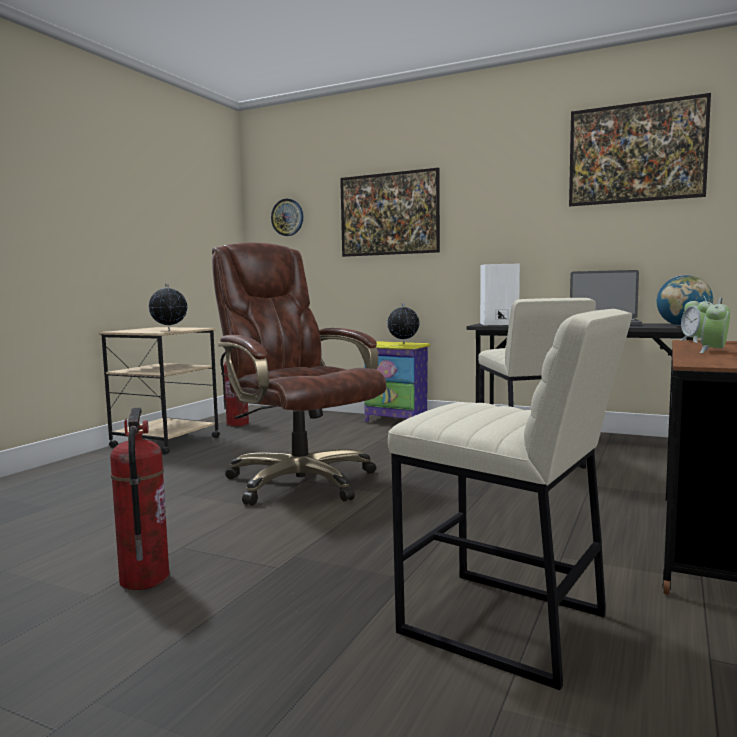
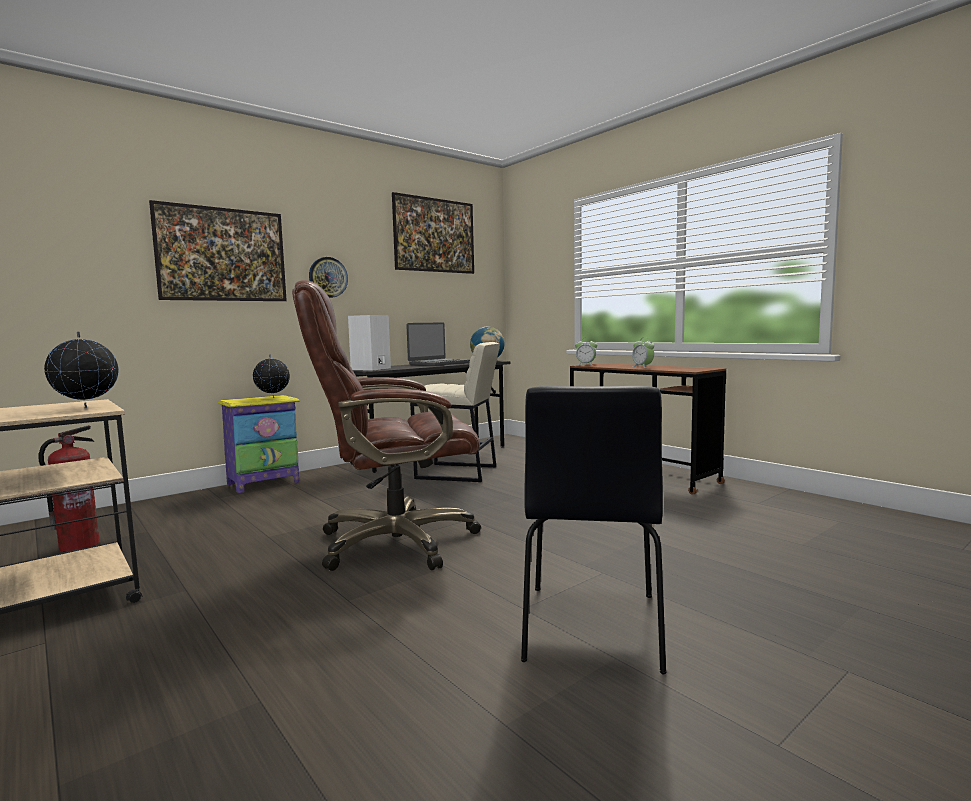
camera: 65 degrees left, 0 degrees up
(144, 579) = (592, 629): fire extinguisher -> black chair
(287, 217) = (50, 238): wall clock -> wall clock (328, 277)
(508, 625) = (718, 527): beige chair -> none

